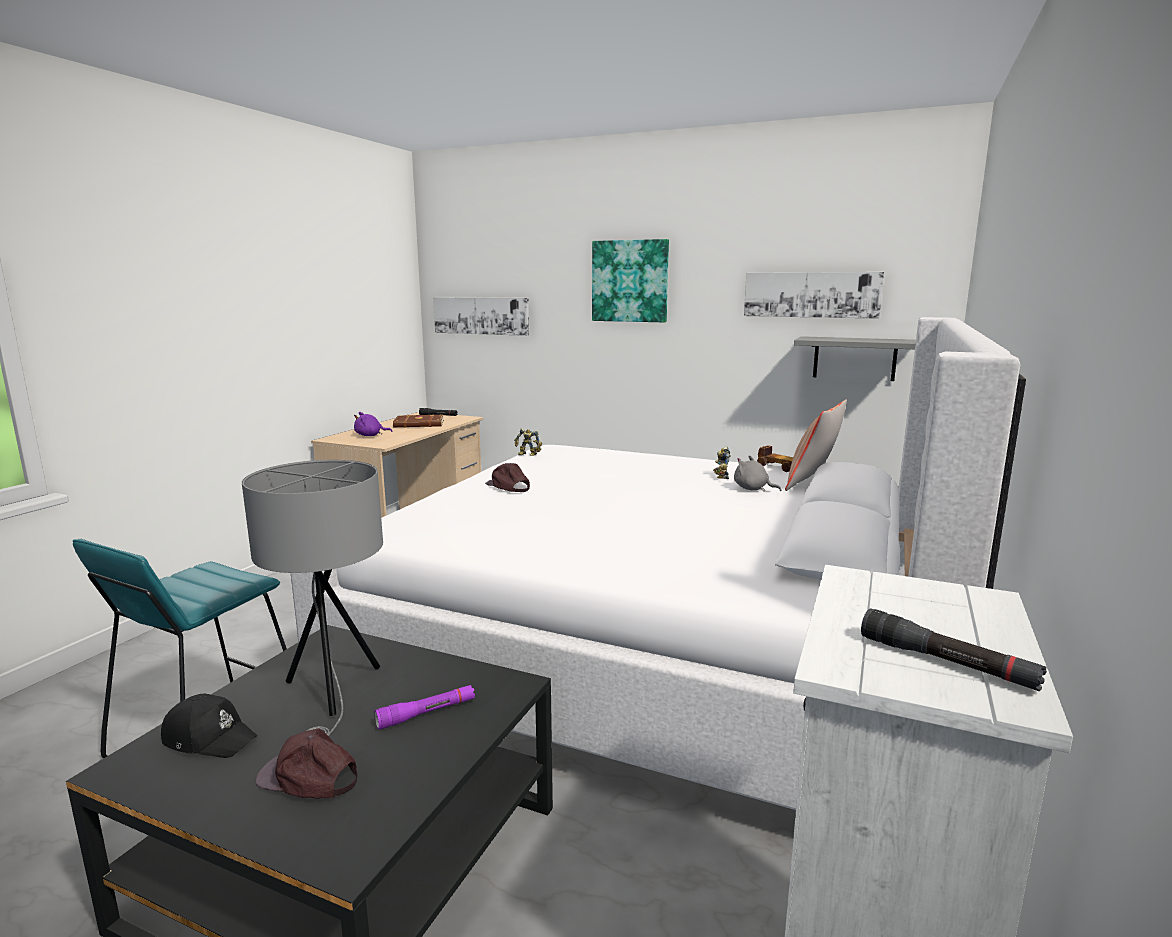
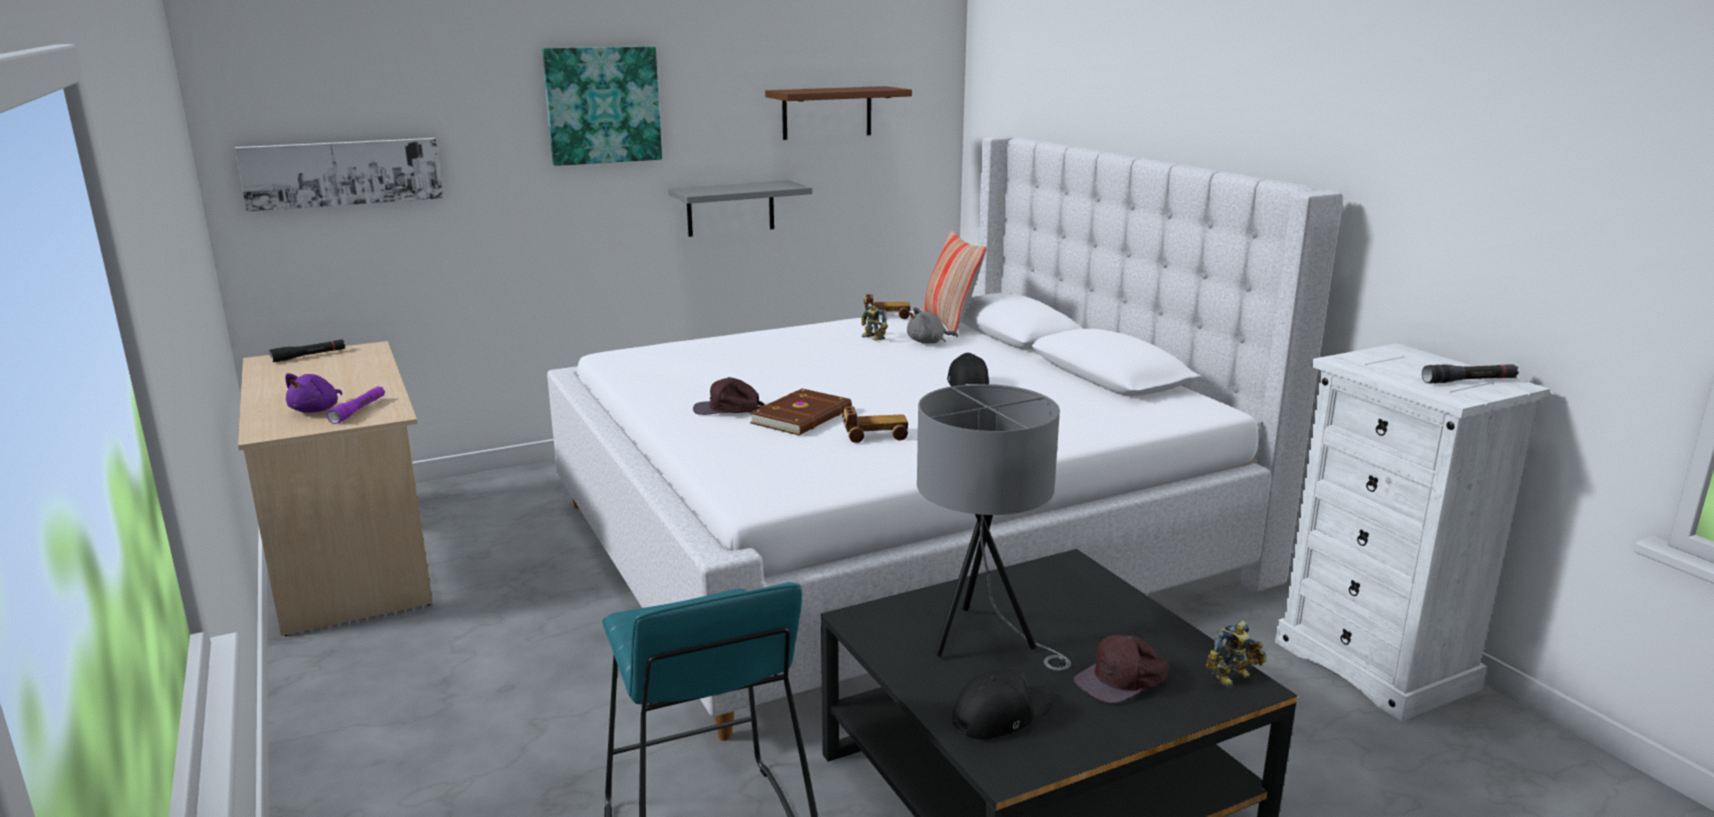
camera: 50 degrees left, 5 degrees up
(419, 424) = (329, 375): brown book -> brown book (803, 417)
(426, 713) = (1075, 610): purple flashlight -> purple flashlight (358, 410)
(527, 455) = (624, 371): toy robot -> toy robot (1233, 678)
(527, 526) = (874, 435): none -> toy car
(692, 520) = (967, 383): none -> black cap
(811, 294) = (827, 112): picture -> brown shelf
(854, 358) = (874, 182): grey shelf -> grey shelf (730, 208)

